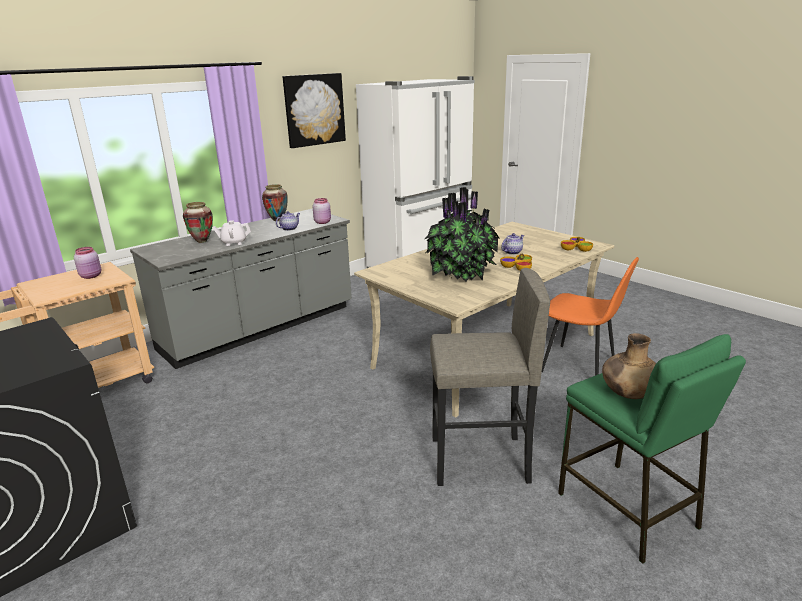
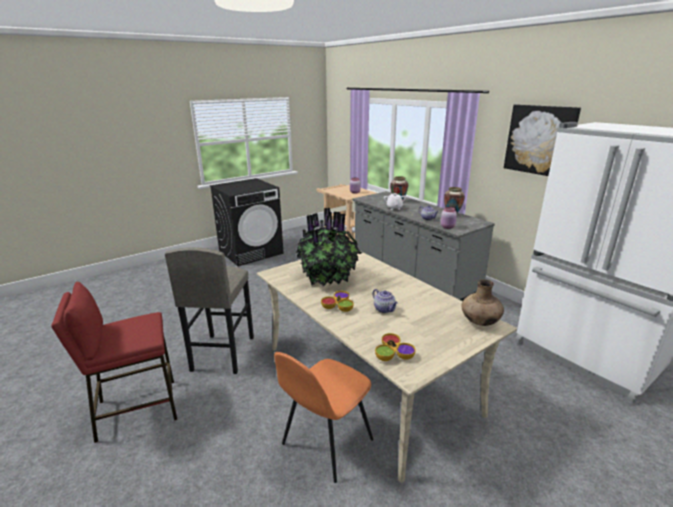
camera: 95 degrees right, 0 degrees up
(627, 510) = (137, 409): green stool -> red stool
(628, 394) = (126, 326): brown vase -> brown vase (480, 322)

